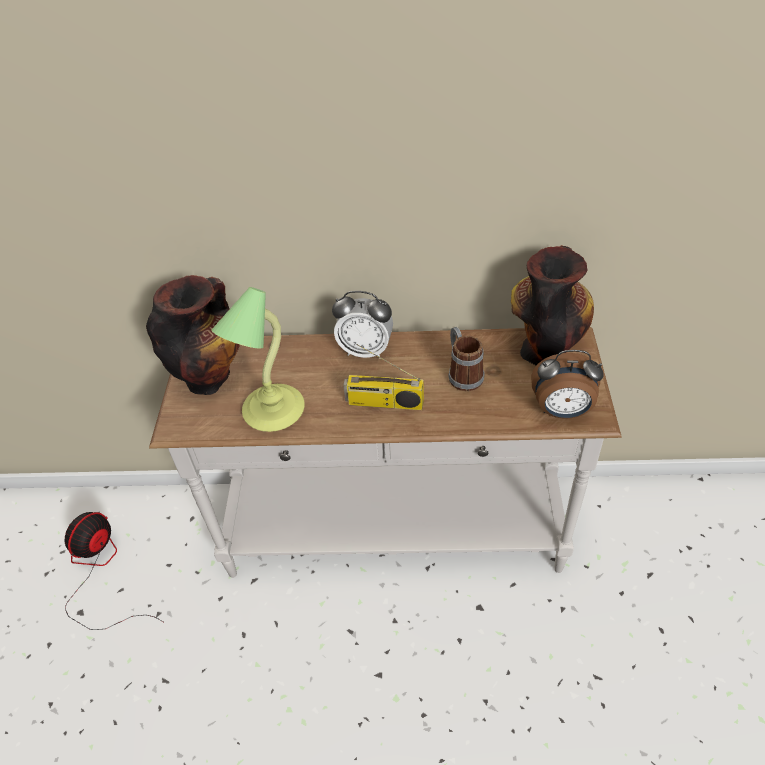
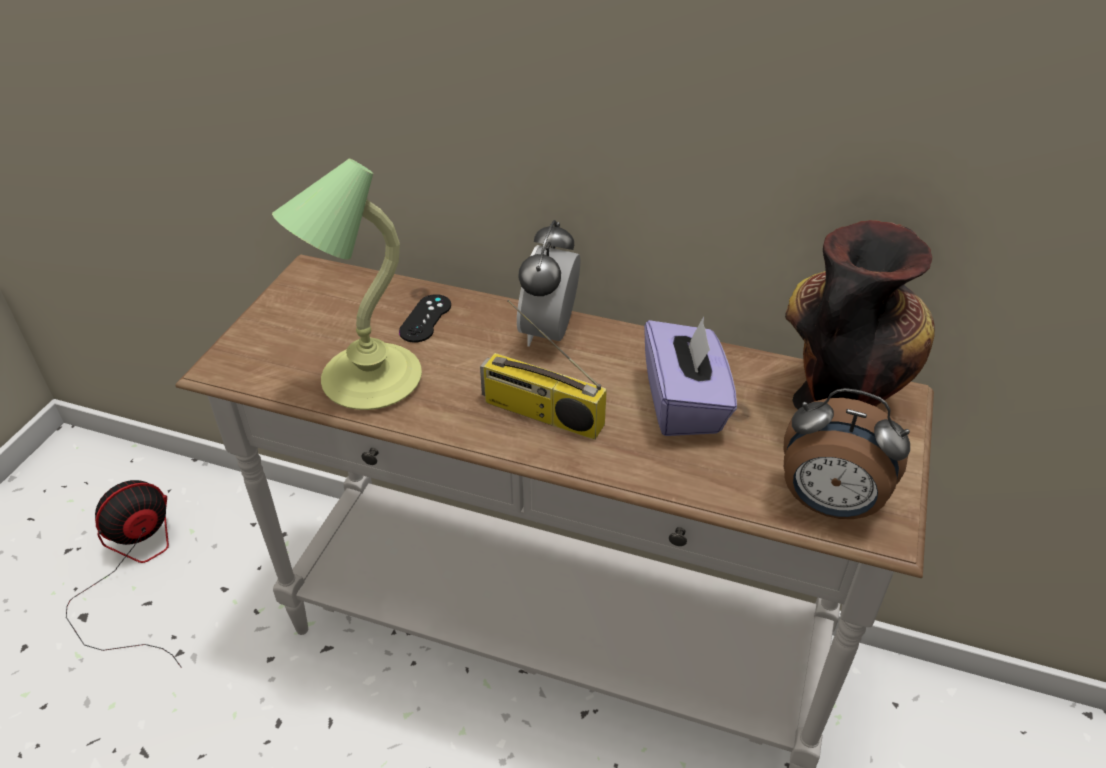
camera: 15 degrees right, 5 degrees down
(210, 375) = (309, 310): vase -> none
(286, 361) = (425, 318): none -> black game controller
(365, 350) = (549, 332): alarm clock -> alarm clock turned 75 degrees clockwise
(462, 374) = (684, 403): mug -> purple tissue box

